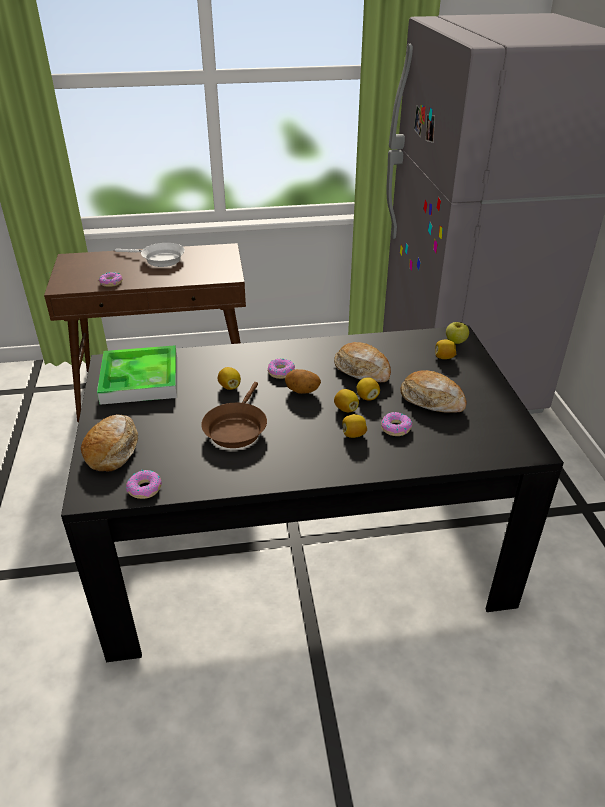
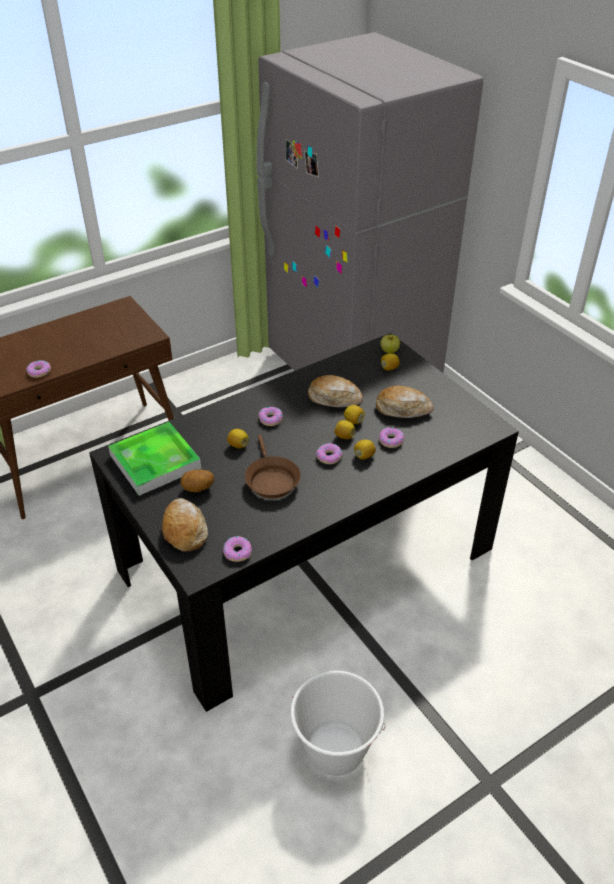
camera: 25 degrees left, 5 degrees up
(159, 259) = (67, 333): white frying pan -> none
(205, 768) = (335, 750): none -> white bucket
(302, 392) = (300, 432): potato -> potato (198, 489)
(314, 424) = (329, 457): none -> donut

